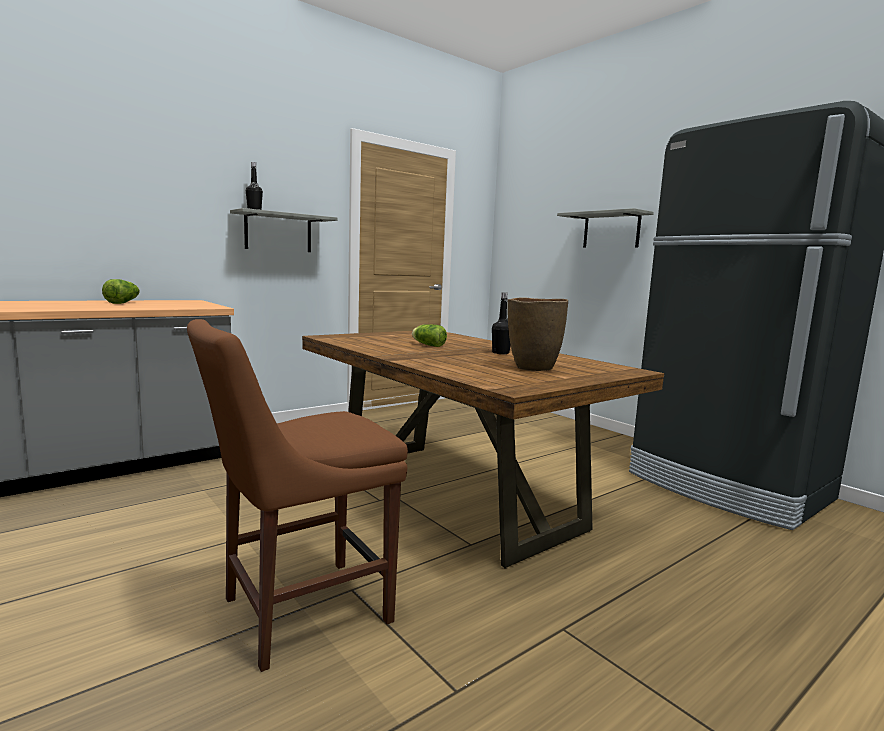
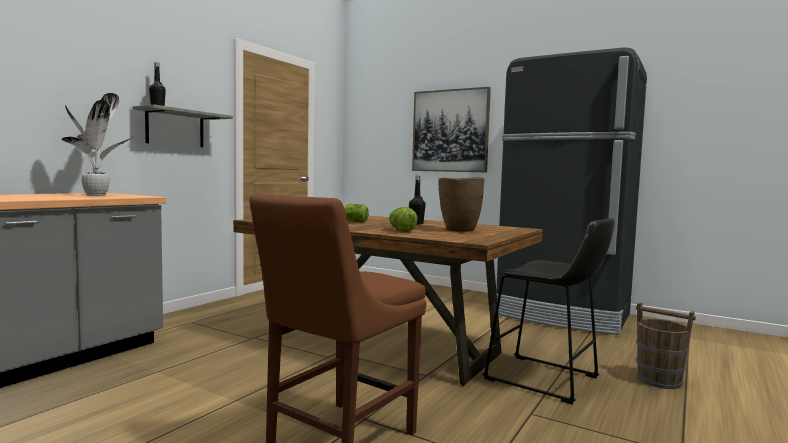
camera: 20 degrees left, 5 degrees down
(123, 303) = (42, 195): lettuce -> lettuce (400, 230)
(174, 304) = (97, 195): none -> potted plant
(611, 230) = (450, 131): grey shelf -> picture
(626, 582) = (547, 380): none -> black stool
(808, 618) = (659, 380): none -> brown bucket

